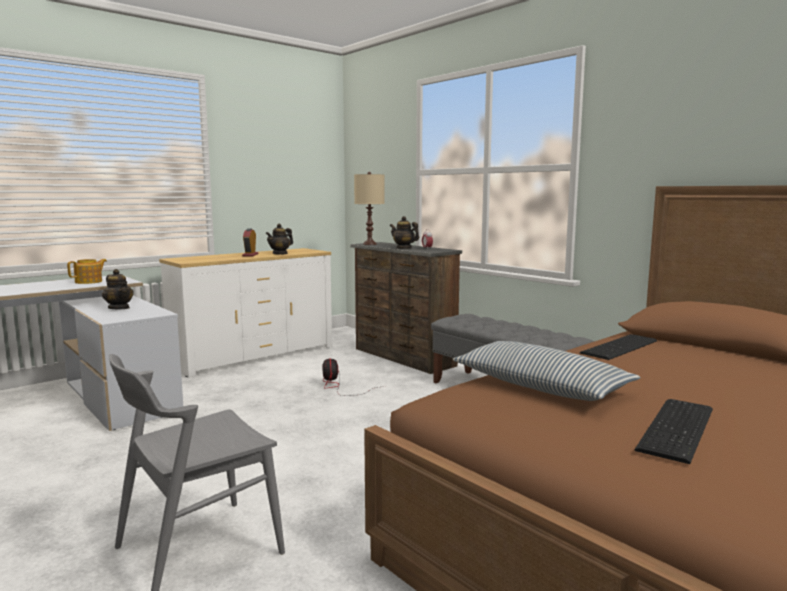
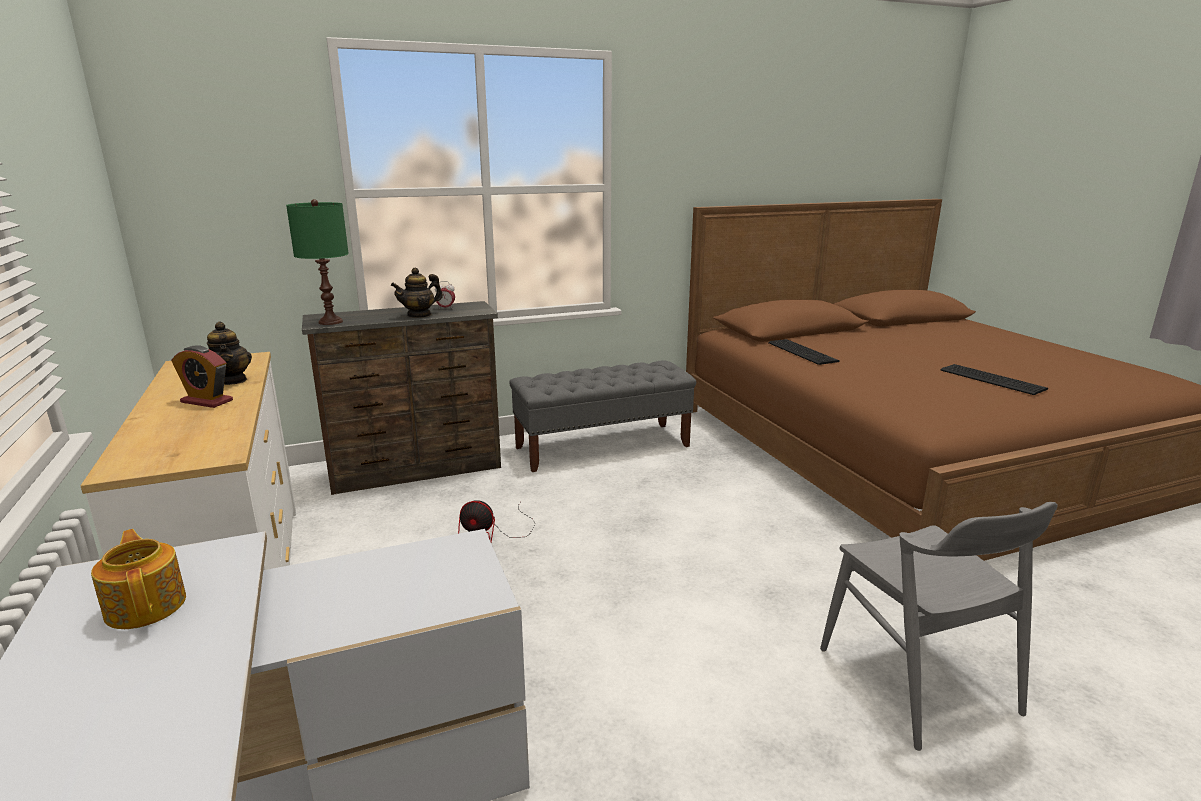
camera: 70 degrees left, 10 degrees up
(119, 308) = (351, 594): teapot -> none
(370, 244) = (331, 322): beige table lamp -> green table lamp
(540, 386) = (909, 391): pillow -> none

